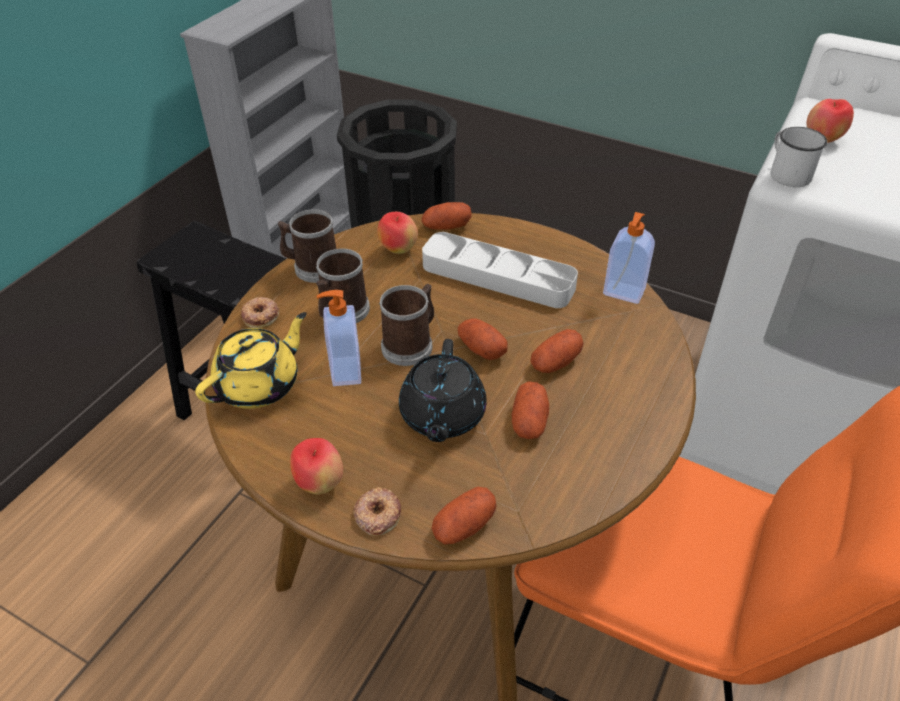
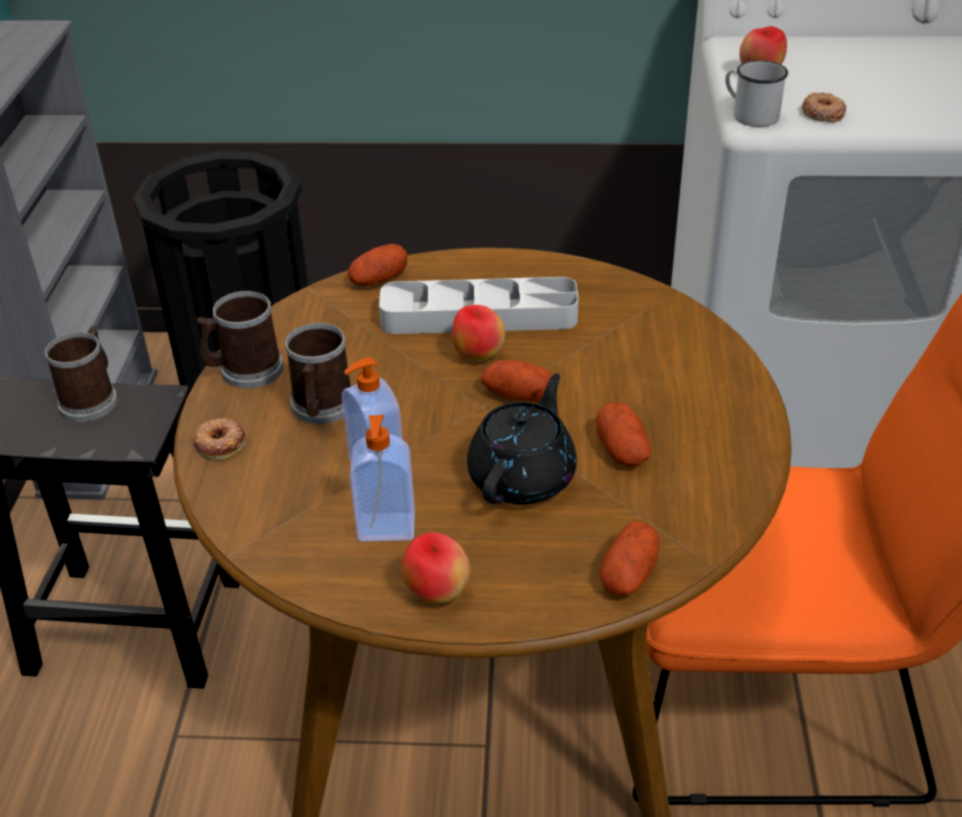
camera: 25 degrees left, 5 degrees down
(260, 385) = (280, 518): yellow teapot -> none
(377, 514) = (527, 599): donut -> donut (822, 113)
(398, 249) = (339, 320): apple -> apple (478, 356)
(411, 344) = (432, 415): mug -> mug (92, 399)
(442, 416) = (523, 476): black teapot -> black teapot turned 135 degrees counterclockwise
(555, 362) = (607, 383): potato -> none
(623, 293) = (628, 292): soap dispenser -> soap dispenser (386, 529)

